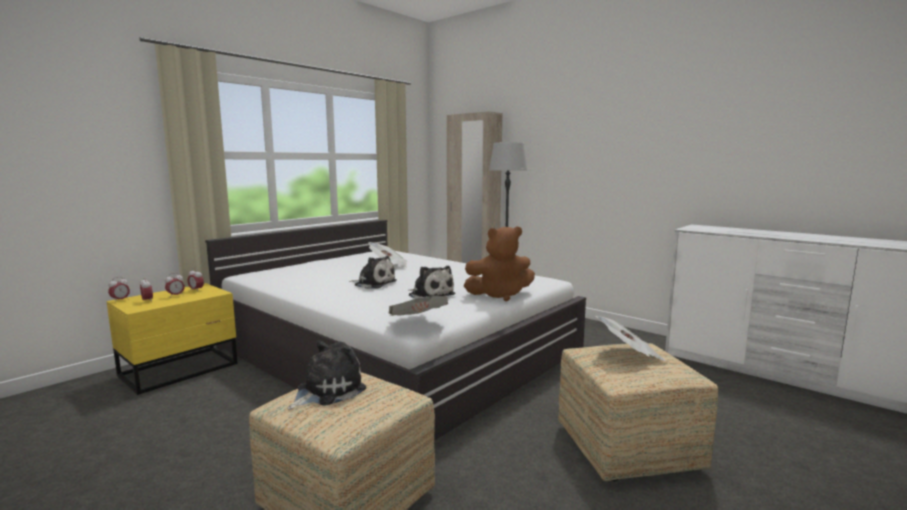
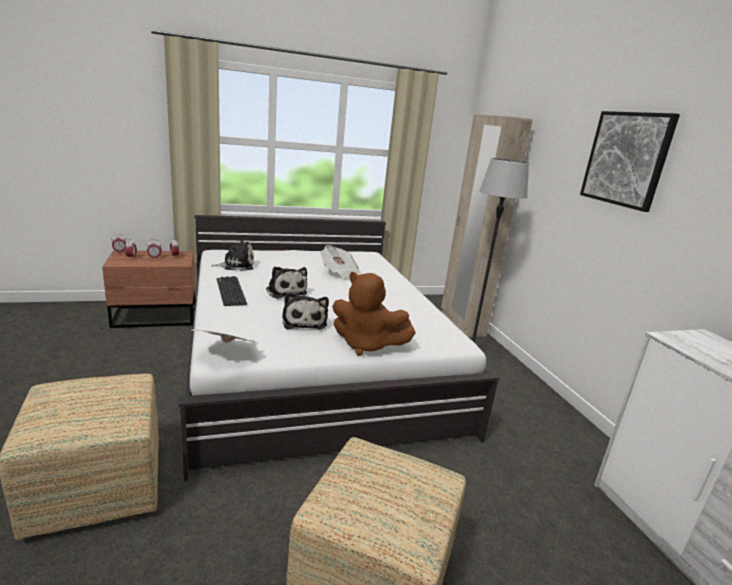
camera: 30 degrees right, 10 degrees up
(181, 370) = (156, 317): yellow nightstand -> brown nightstand
(327, 294) = (230, 291): none -> keyboard
(327, 391) = (90, 390): plush toy -> plush toy (236, 265)
(596, 129) = (626, 159): none -> picture
(629, 355) = (392, 481): newspaper -> none

